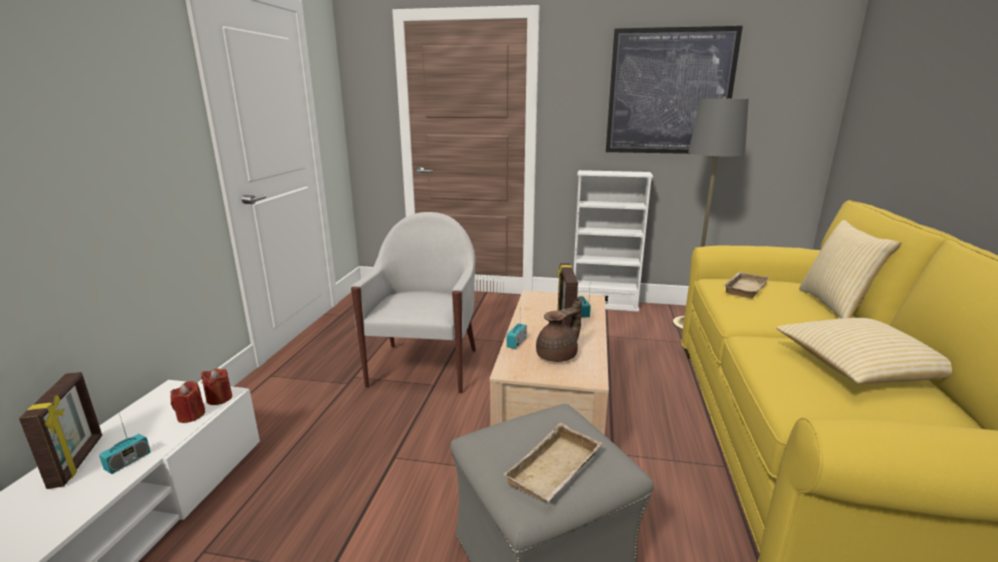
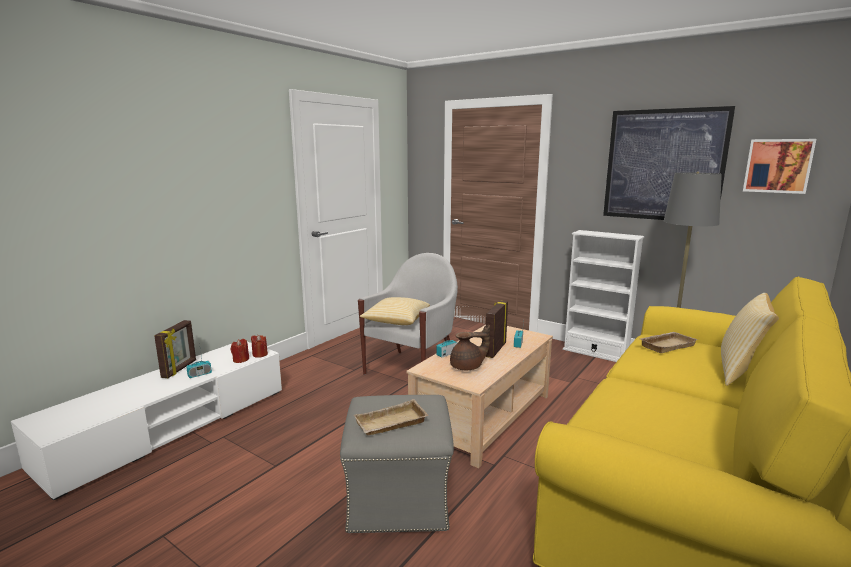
camera: 25 degrees right, 5 degrees down
(780, 91) = (778, 166): none -> picture
(856, 369) = (677, 415): pillow -> pillow (396, 321)

